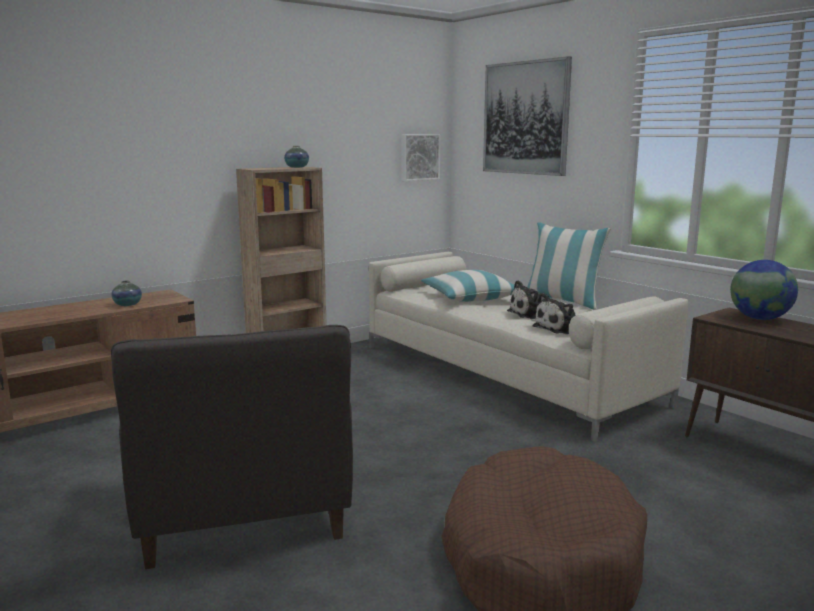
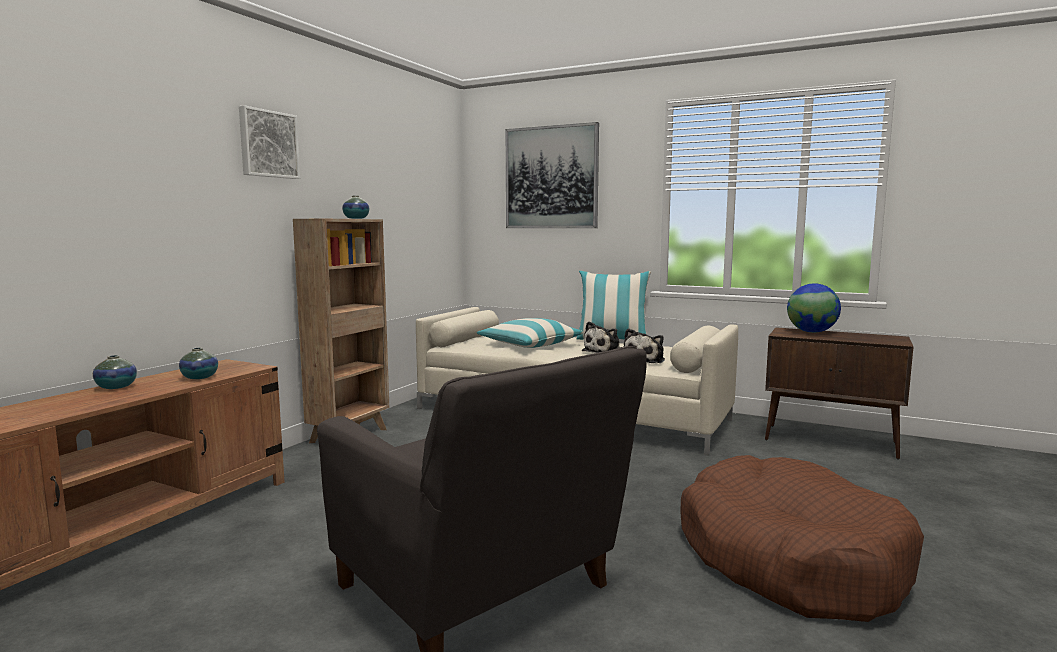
camera: 25 degrees left, 5 degrees down
(68, 306) = (116, 387): none -> vase
(419, 157) = (441, 215): picture -> picture (268, 144)

